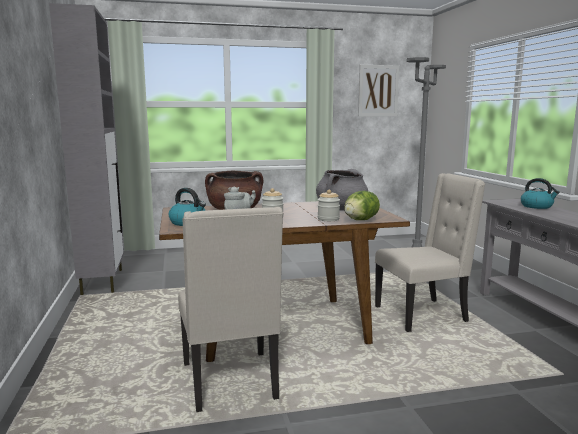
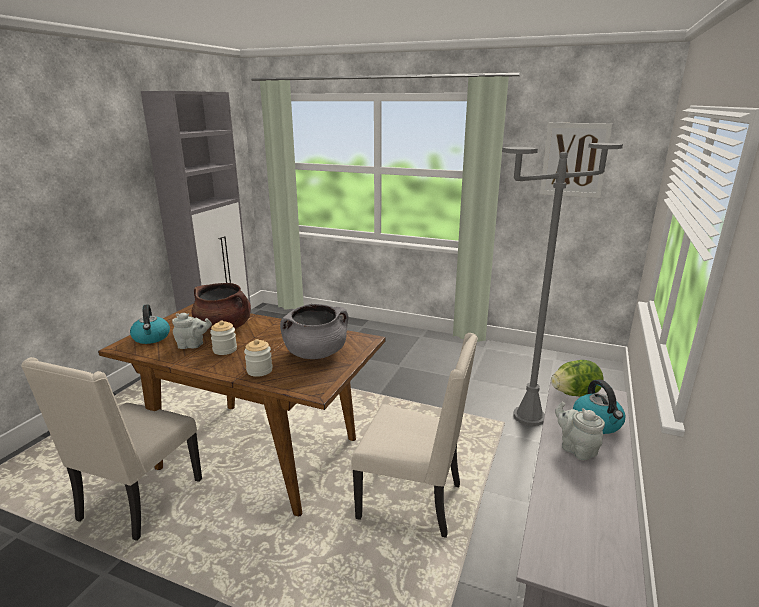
camera: 35 degrees right, 10 degrees up
(360, 220) = (281, 383): lettuce -> lettuce (575, 394)
(551, 213) = (576, 449): none -> grey teapot

